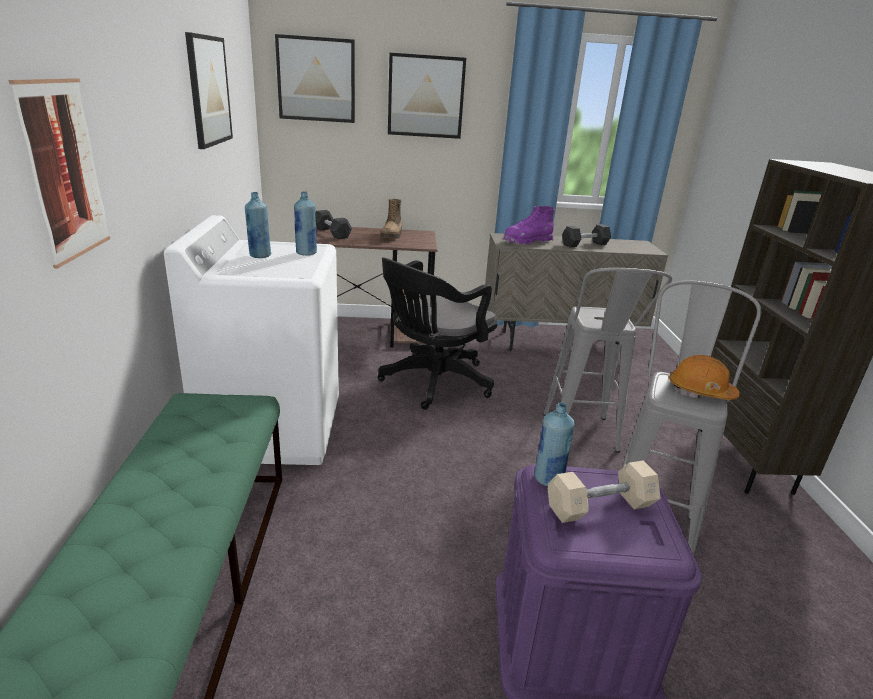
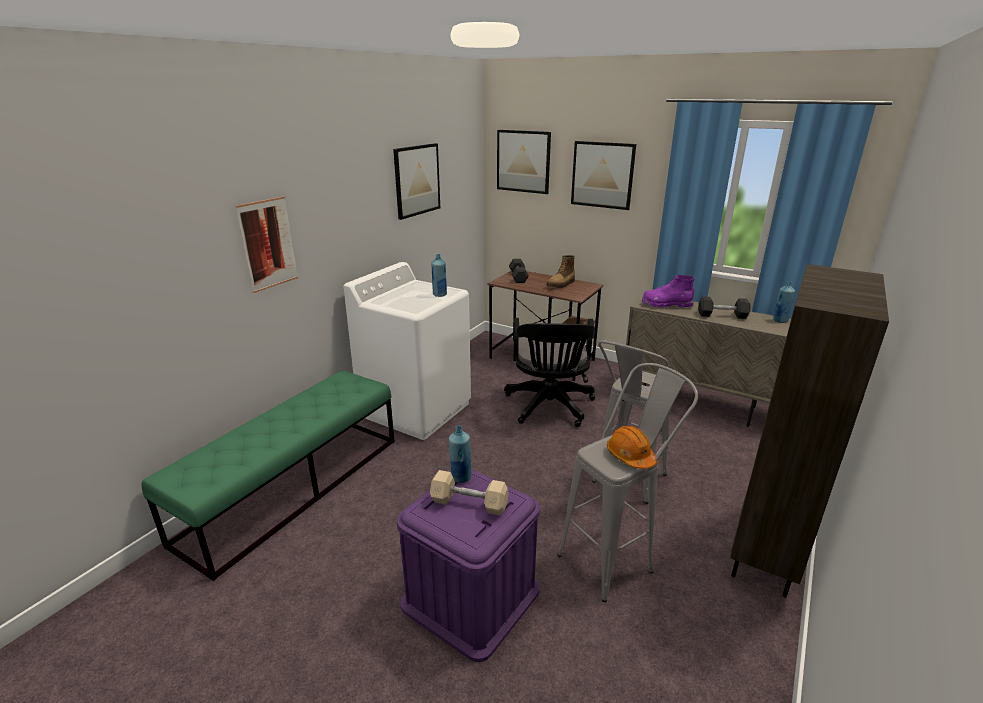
camera: 35 degrees right, 0 degrees up
(260, 255) = (410, 293): blue bottle -> blue bottle (780, 320)
(432, 383) = (549, 407): black office chair -> black office chair turned 75 degrees counterclockwise

